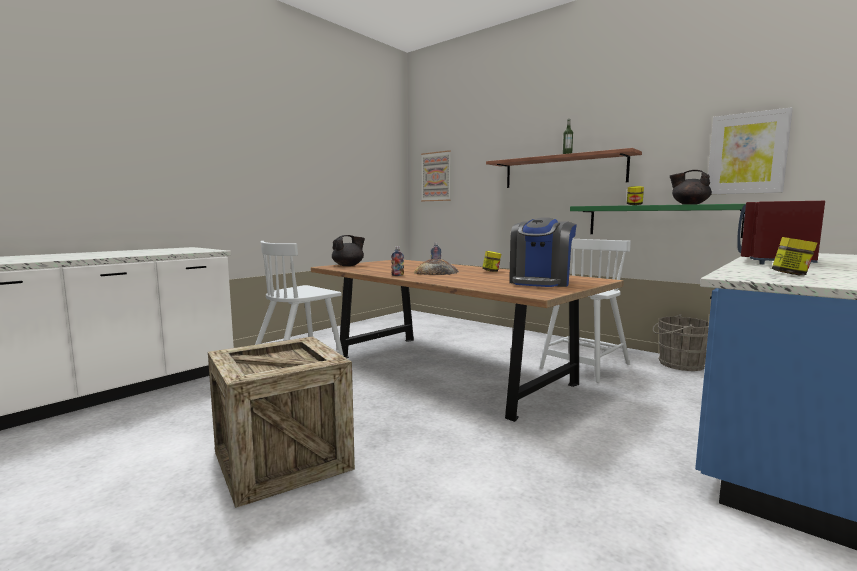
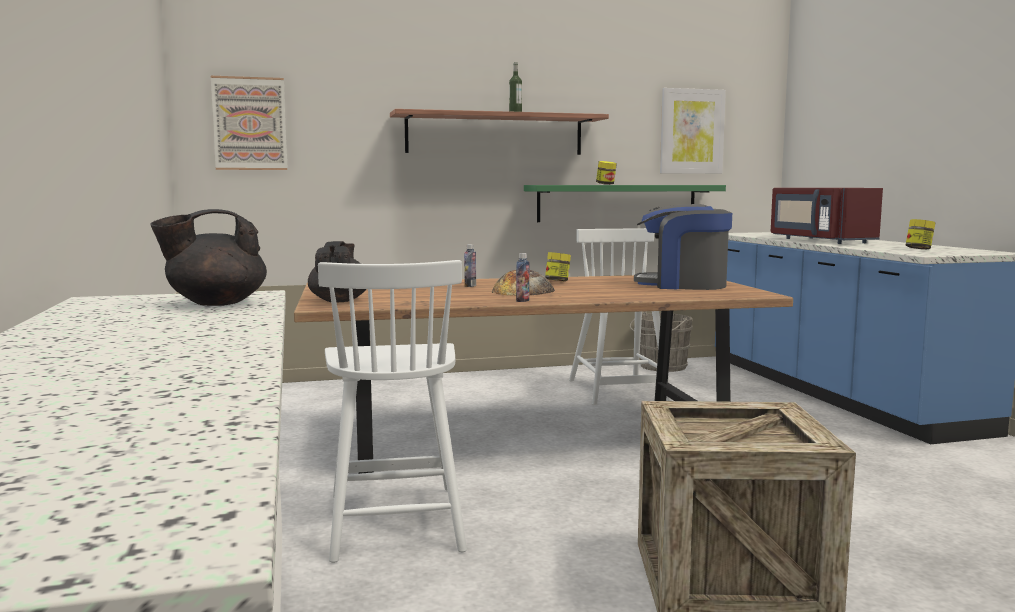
camera: 55 degrees left, 0 degrees up
(540, 282) = (682, 285): coffee machine -> coffee machine turned 135 degrees clockwise
(689, 204) = (657, 184): black teapot -> black teapot (215, 303)

